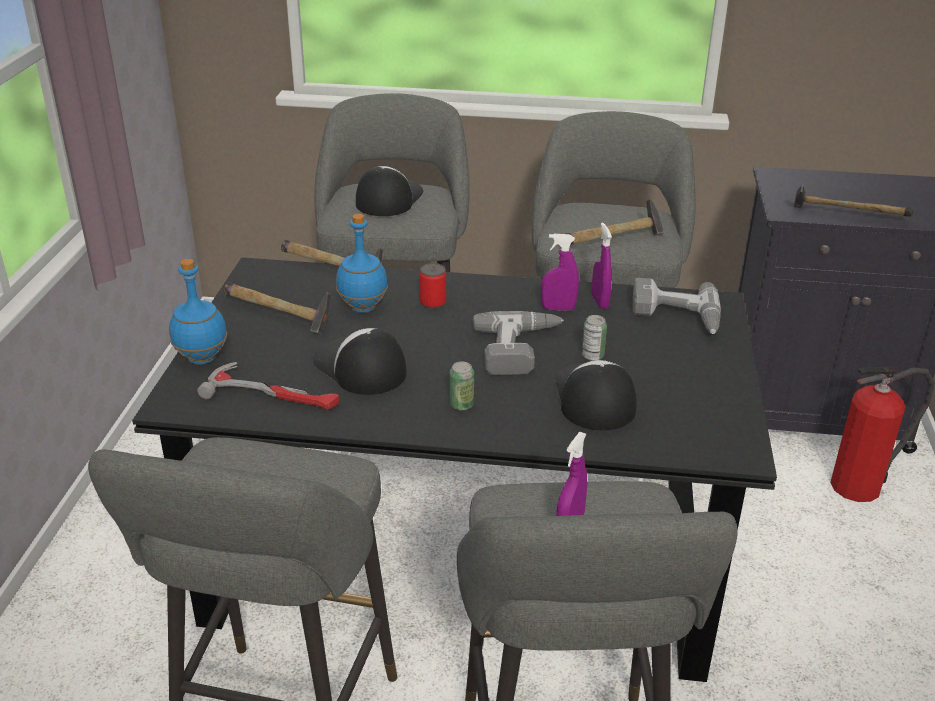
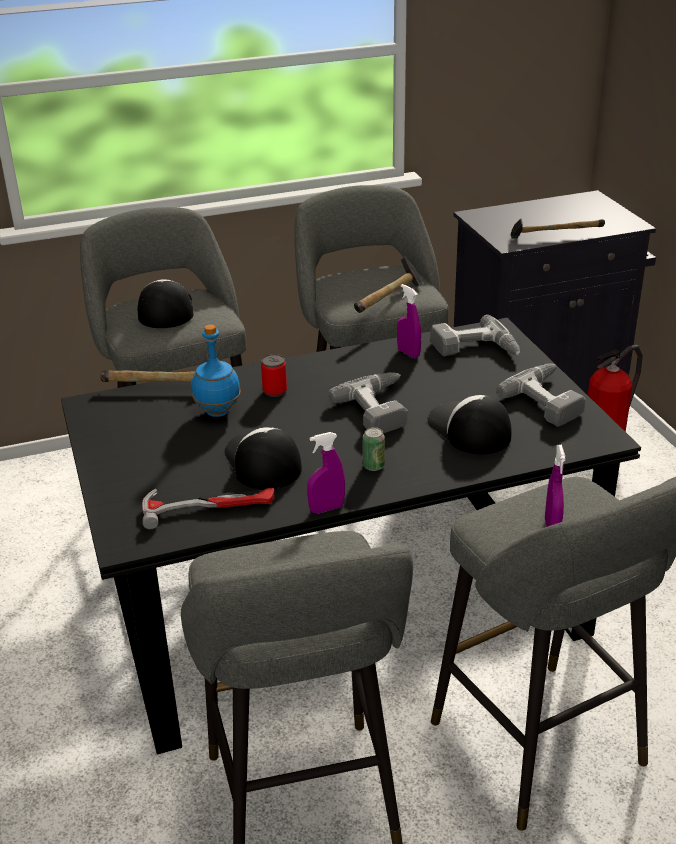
camera: 25 degrees left, 0 degrees up
(202, 358) = (113, 496): blue bottle -> none
(279, 316) = (149, 440): hammer -> none
(359, 367) = (262, 462): cap -> cap turned 45 degrees clockwise
(558, 308) = (381, 367): purple spray bottle -> purple spray bottle (326, 508)
(592, 356) = (440, 397): can -> none
(712, 393) = (549, 400): none -> power drill

